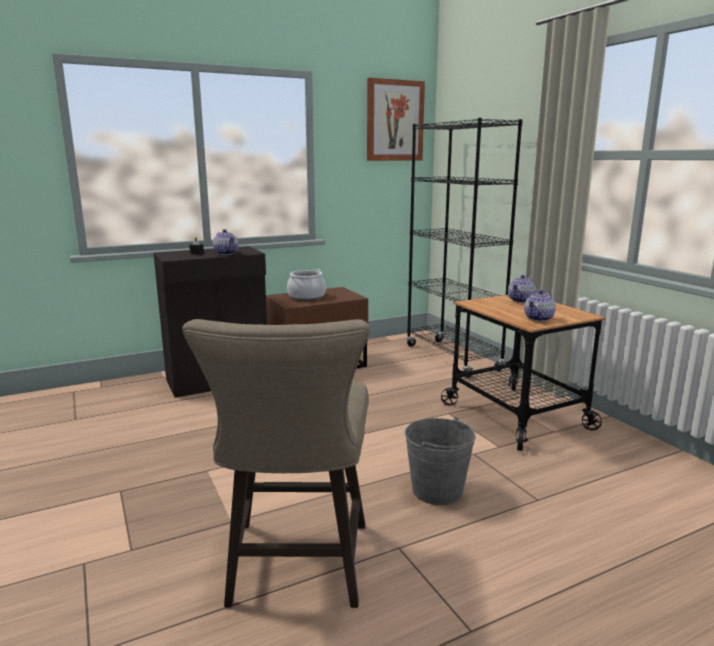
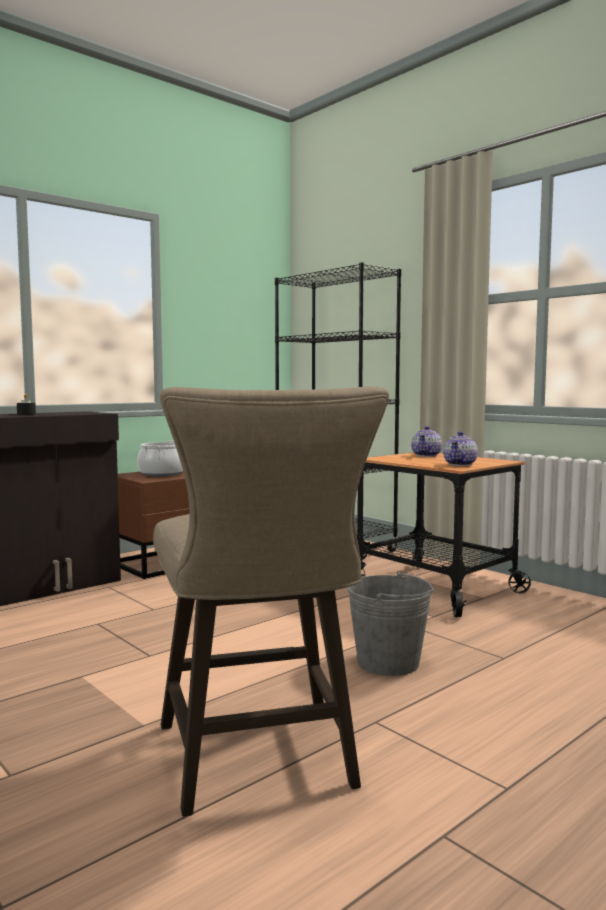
camera: 15 degrees left, 10 degrees down
(226, 253) = (67, 414): teapot -> none
(394, 121) = (249, 278): picture -> none

